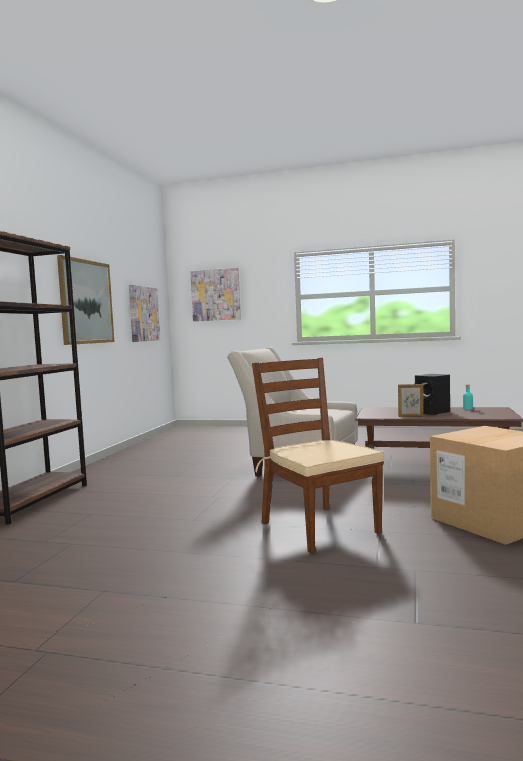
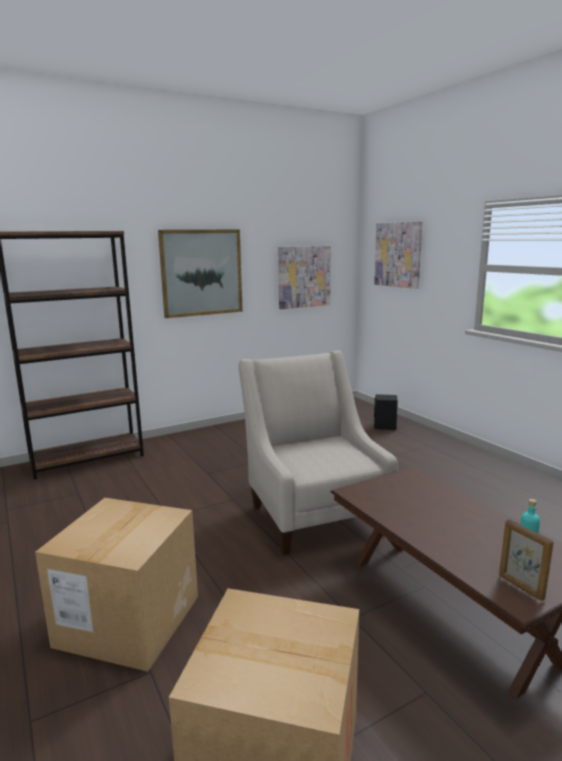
camera: 45 degrees right, 10 degrees up
(318, 527) = (129, 620): brown chair -> cardboard box
(411, 416) = (394, 519): picture frame -> picture frame (520, 587)
(433, 412) = (449, 524): black speaker -> black speaker (385, 426)

